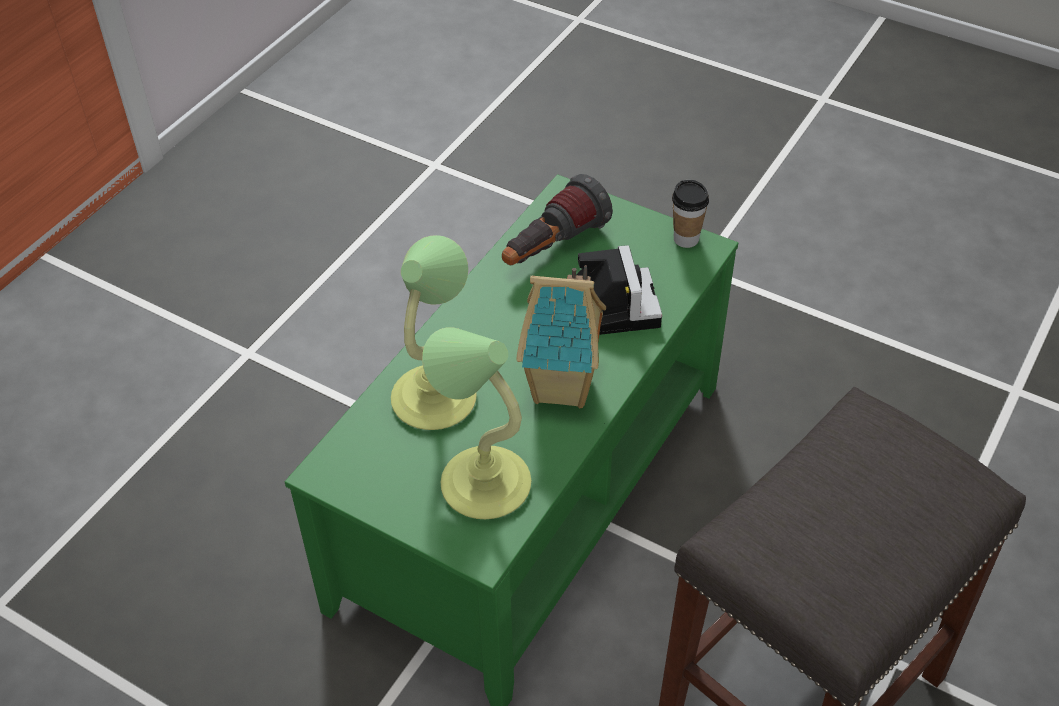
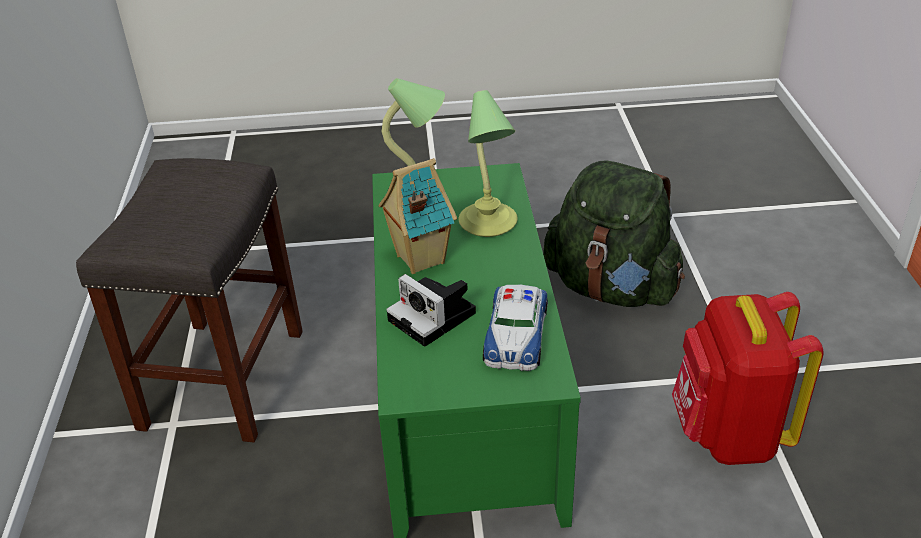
camera: 145 degrees right, 10 degrees down
(225, 533) = (611, 288): none -> green backpack
(339, 313) = (728, 434): none -> red backpack
(551, 248) = (516, 334): flashlight -> toy car
(686, 239) = (422, 394): cup -> none

